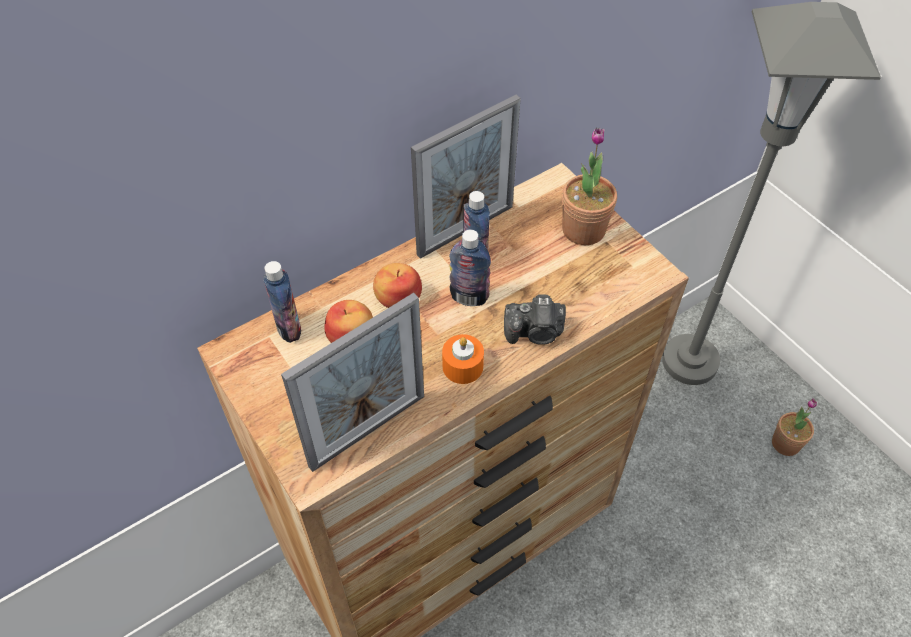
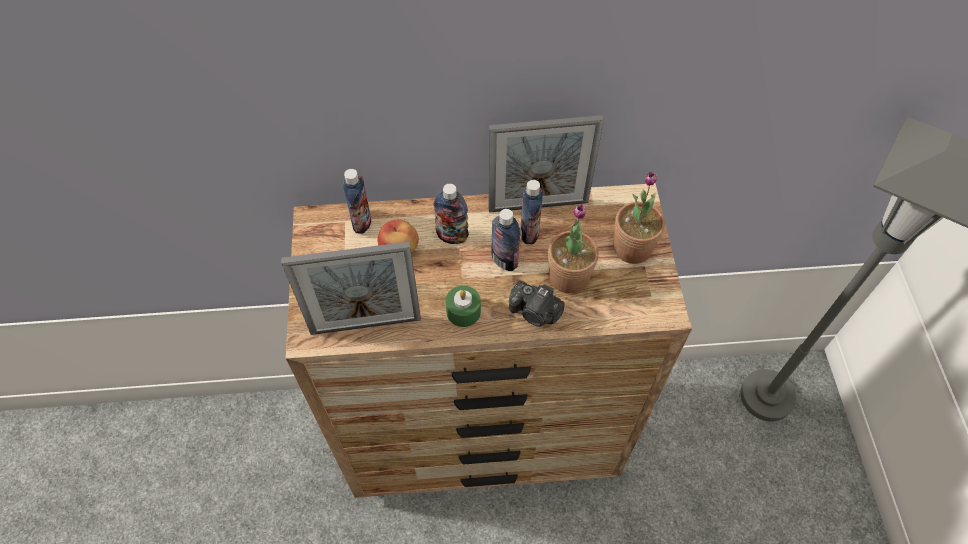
camera: 30 degrees right, 5 degrees up
(398, 298) = (452, 236): apple -> bottle
(462, 366) = (463, 311): orange candle -> green candle
(785, 443) = (808, 508): potted plant -> potted plant (569, 277)

